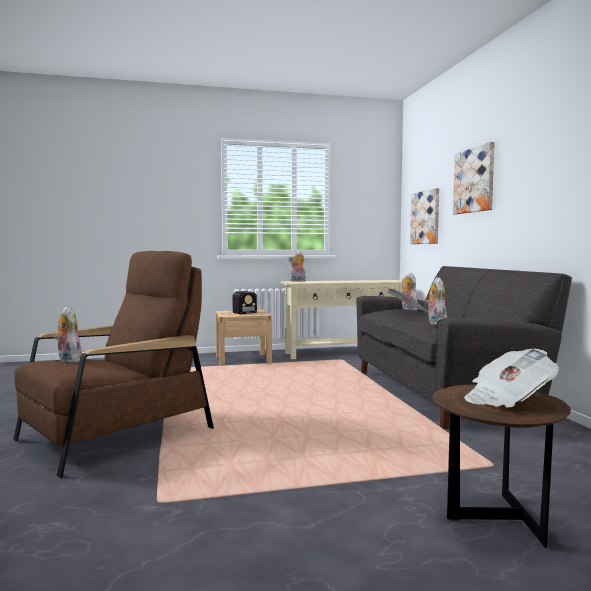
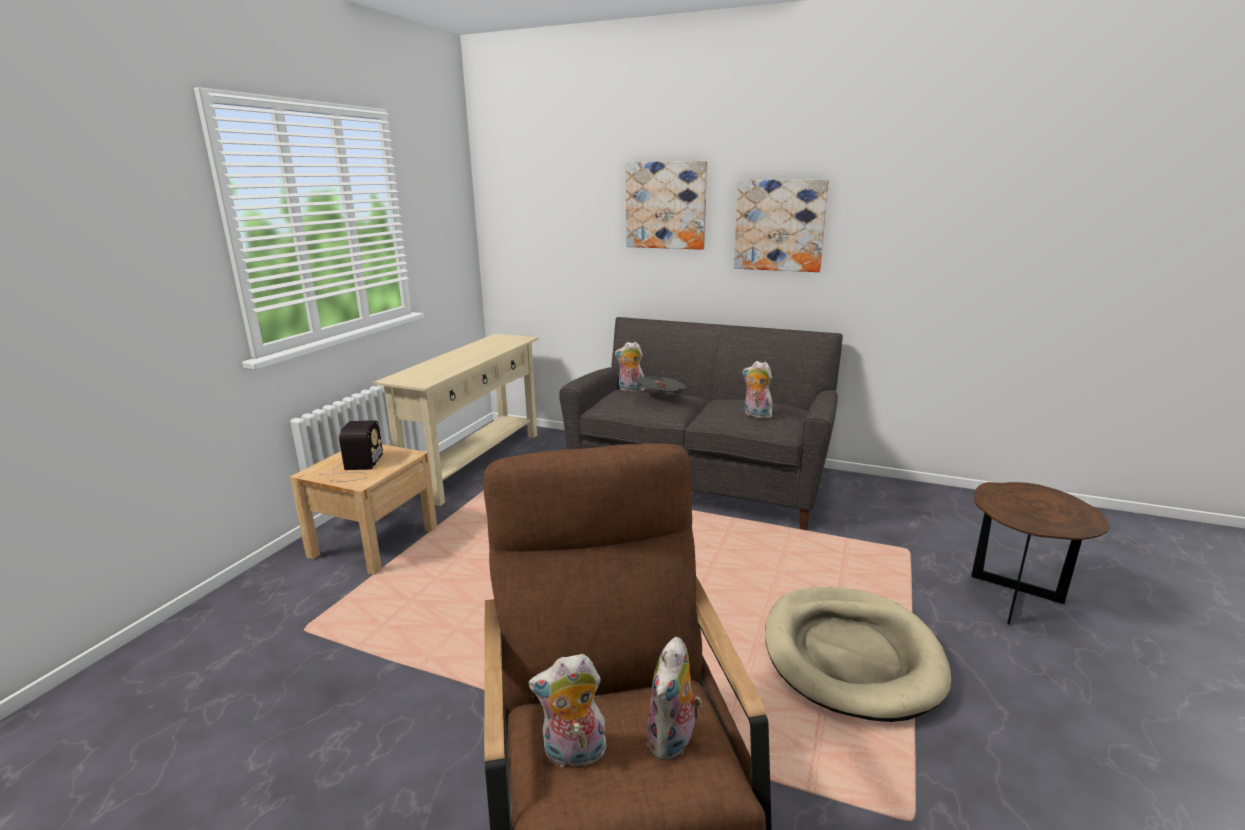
camera: 55 degrees left, 15 degrees up
(297, 281) = (405, 375): plush toy -> plush toy (673, 742)
(302, 465) = (851, 655): none -> beige dog bed
(425, 217) = (551, 243): picture -> picture (779, 225)
(507, 400) = (1036, 503): newspaper -> none

